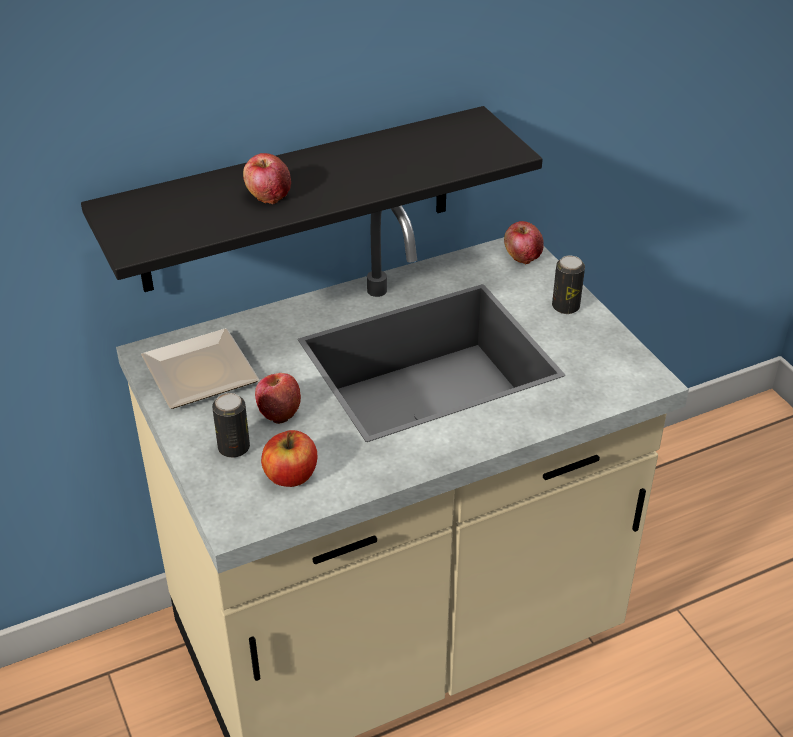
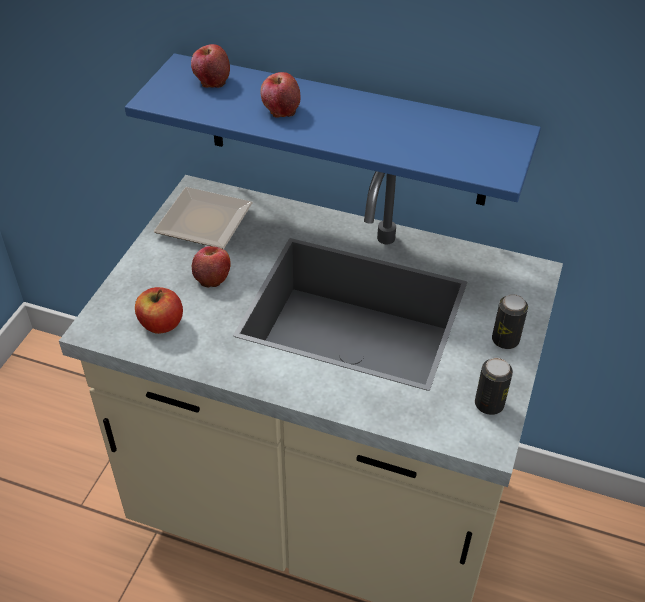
camera: 45 degrees right, 5 degrees up
(234, 448) = (157, 282): can -> can (489, 404)
(297, 200) = (346, 131): black shelf -> blue shelf
(522, 256) = (528, 280): apple -> apple (211, 80)

